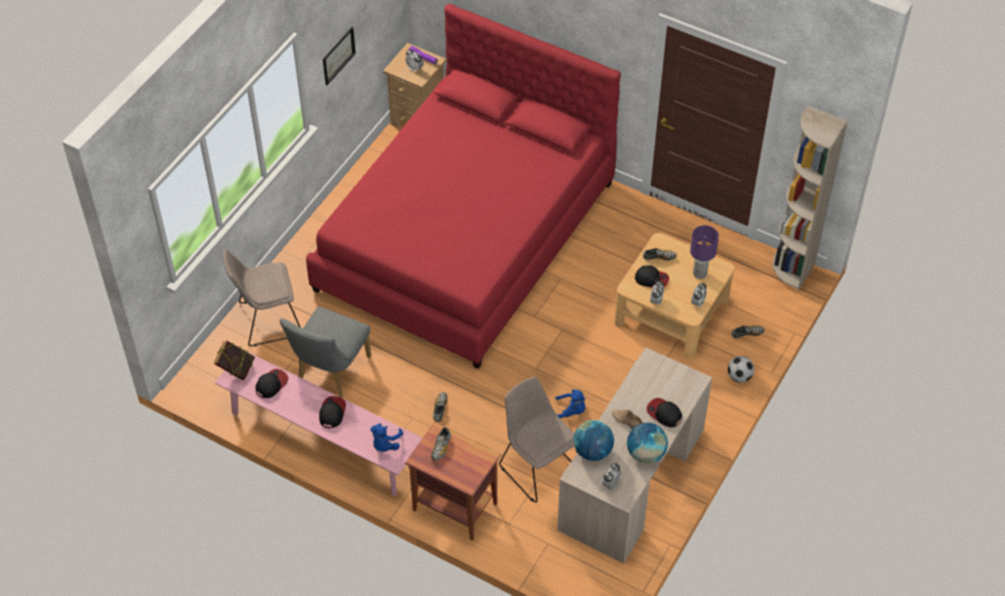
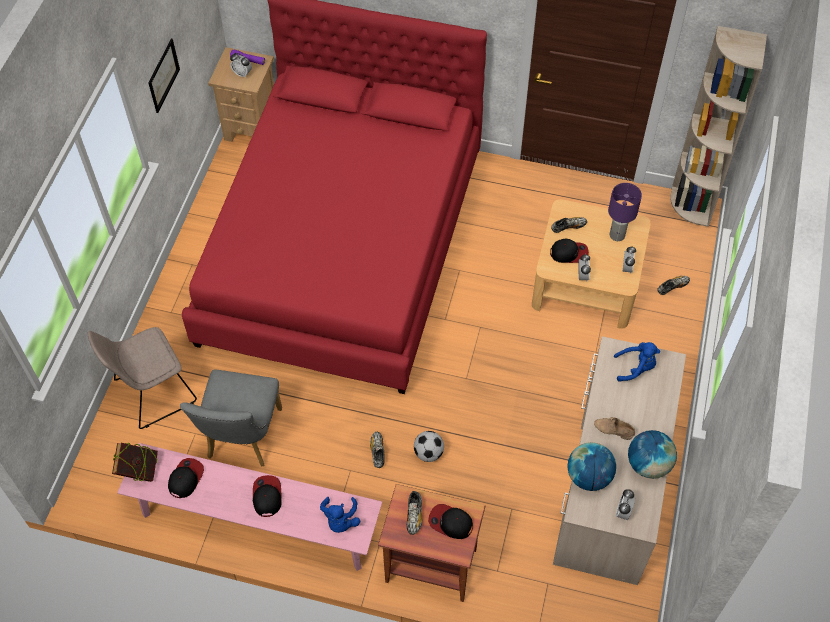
camera: 15 degrees left, 5 degrees up
(538, 466) = (506, 493): beige chair -> none
(570, 411) = (520, 419): blue plush toy -> blue plush toy (636, 367)
(664, 414) = (650, 410): cap -> cap (450, 523)
(739, 377) = (682, 336): football -> football (429, 453)

